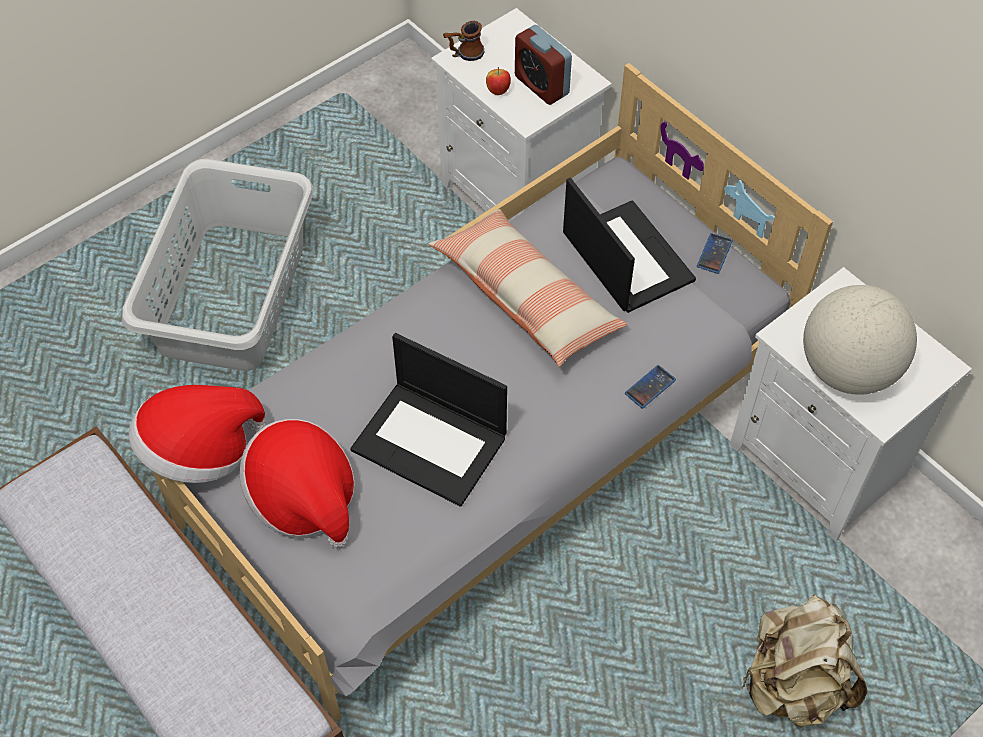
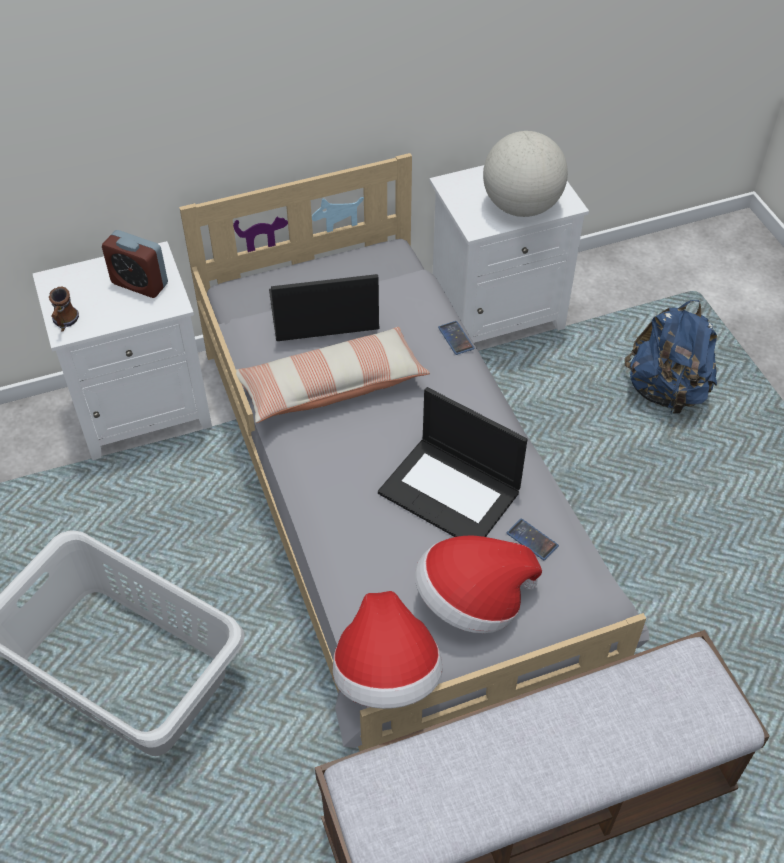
camera: 70 degrees left, 5 degrees down
(431, 443) = (451, 492): laptop -> laptop turned 75 degrees clockwise
(498, 91) = (127, 313): apple -> none
(541, 85) = (140, 283): alarm clock -> alarm clock turned 45 degrees clockwise
(714, 254) = (346, 262): phone -> phone (532, 540)
(793, 683) = (666, 391): beige backpack -> blue backpack

